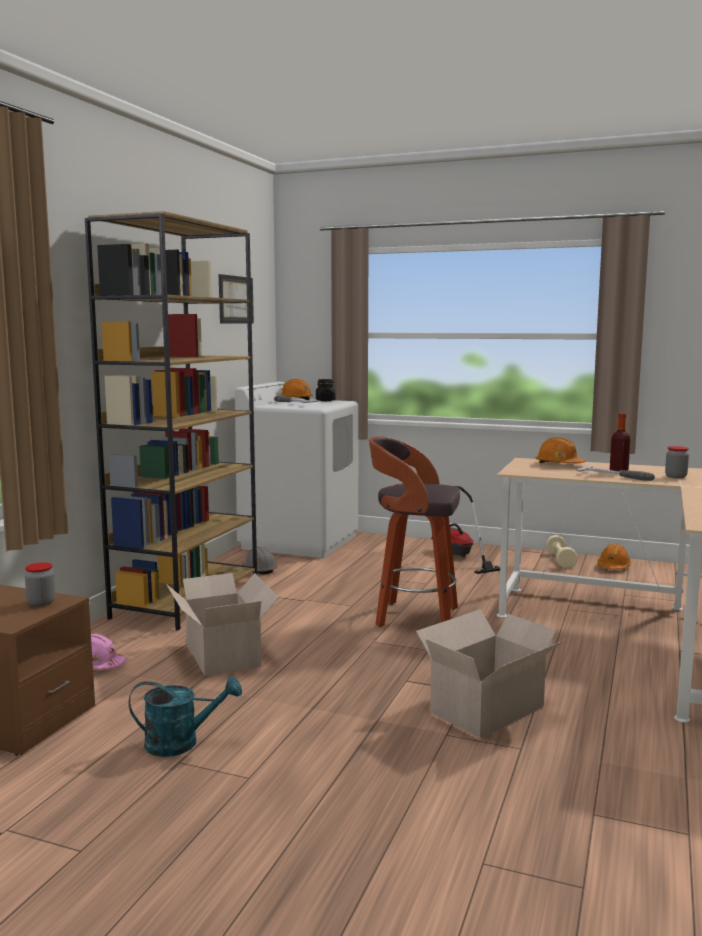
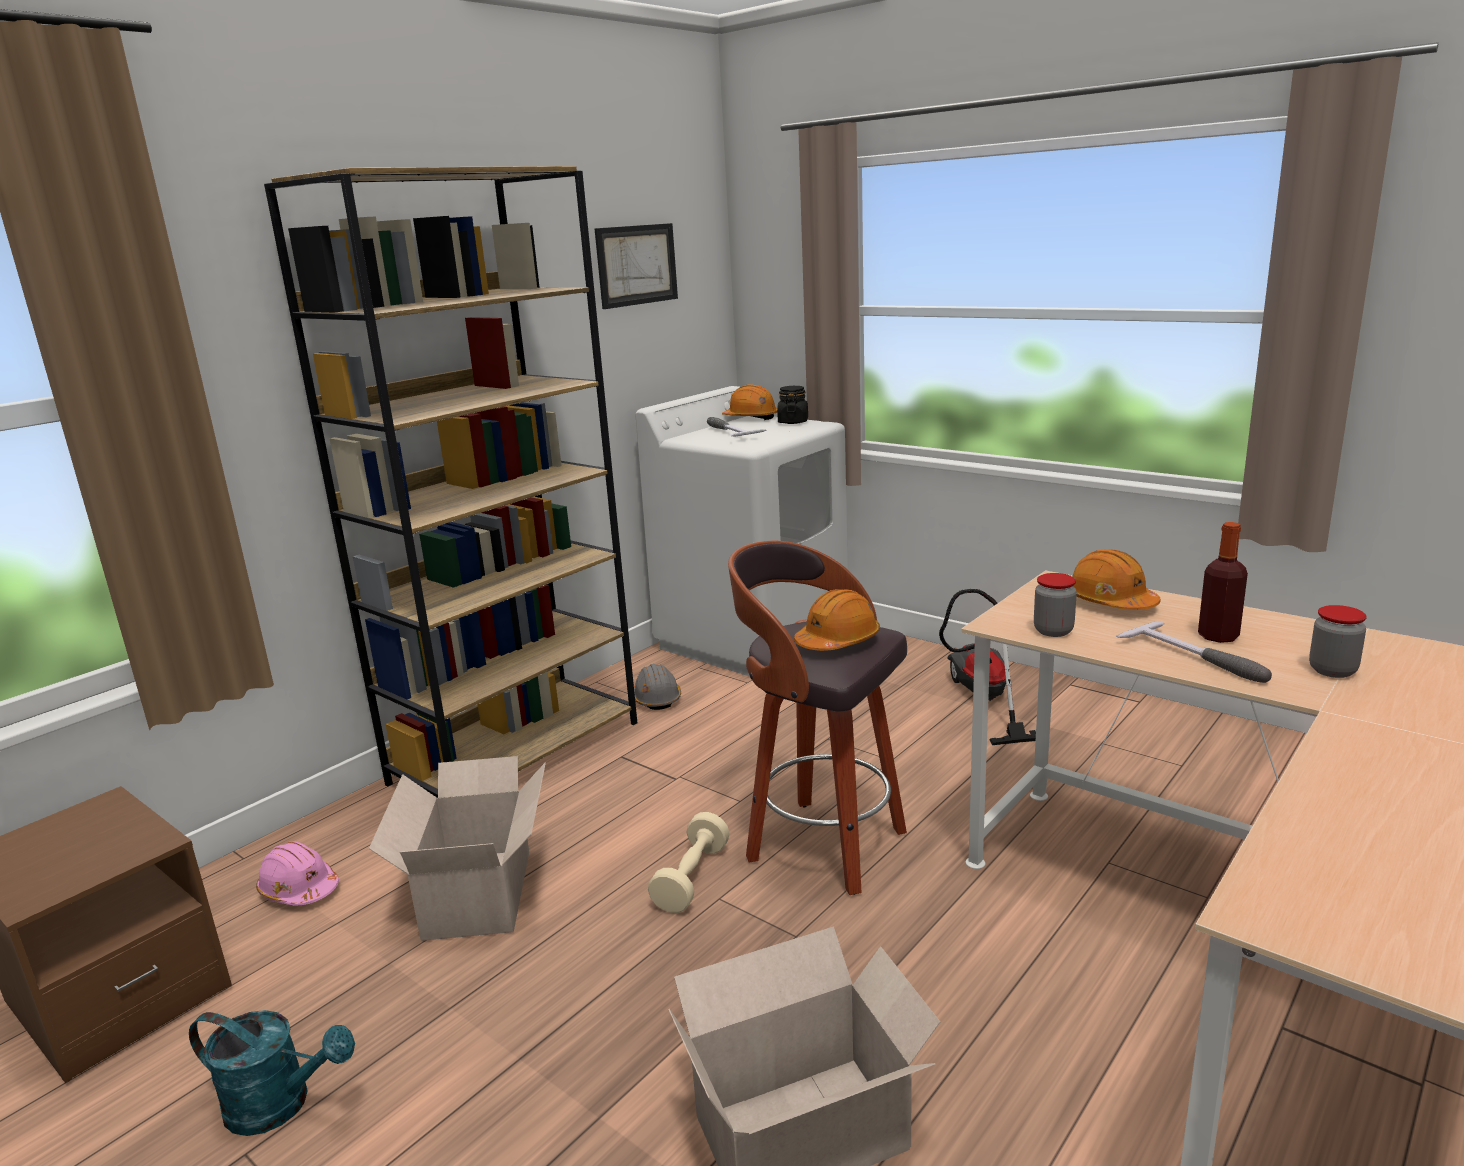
camera: 20 degrees right, 10 degrees up
(41, 603) = (119, 847): jar -> jar (1053, 631)
(560, 560) = (1163, 726): beige dumbbell -> beige dumbbell (691, 878)
(613, 567) = (1259, 755): orange hard hat -> orange hard hat (838, 641)

